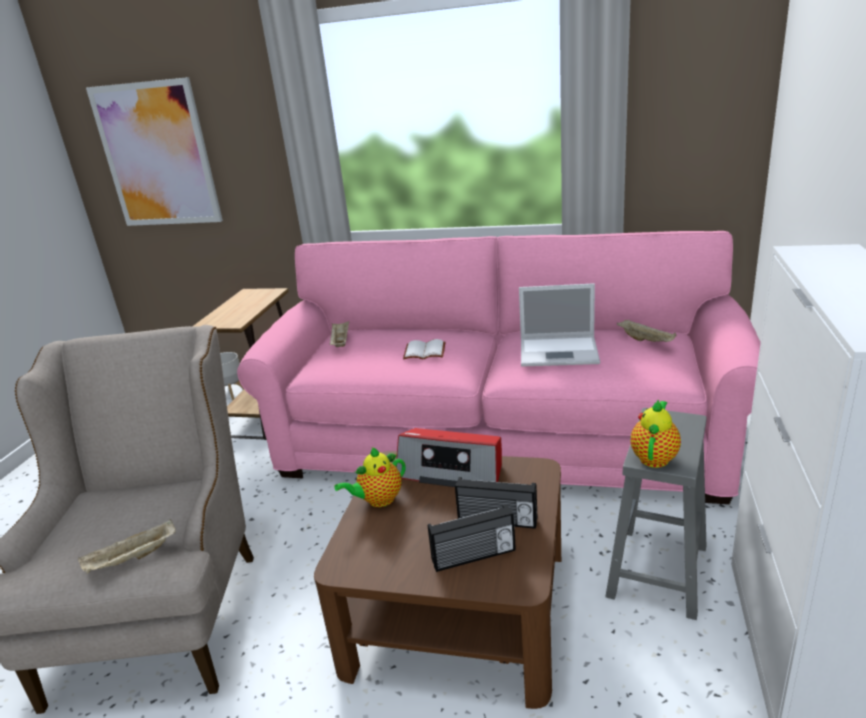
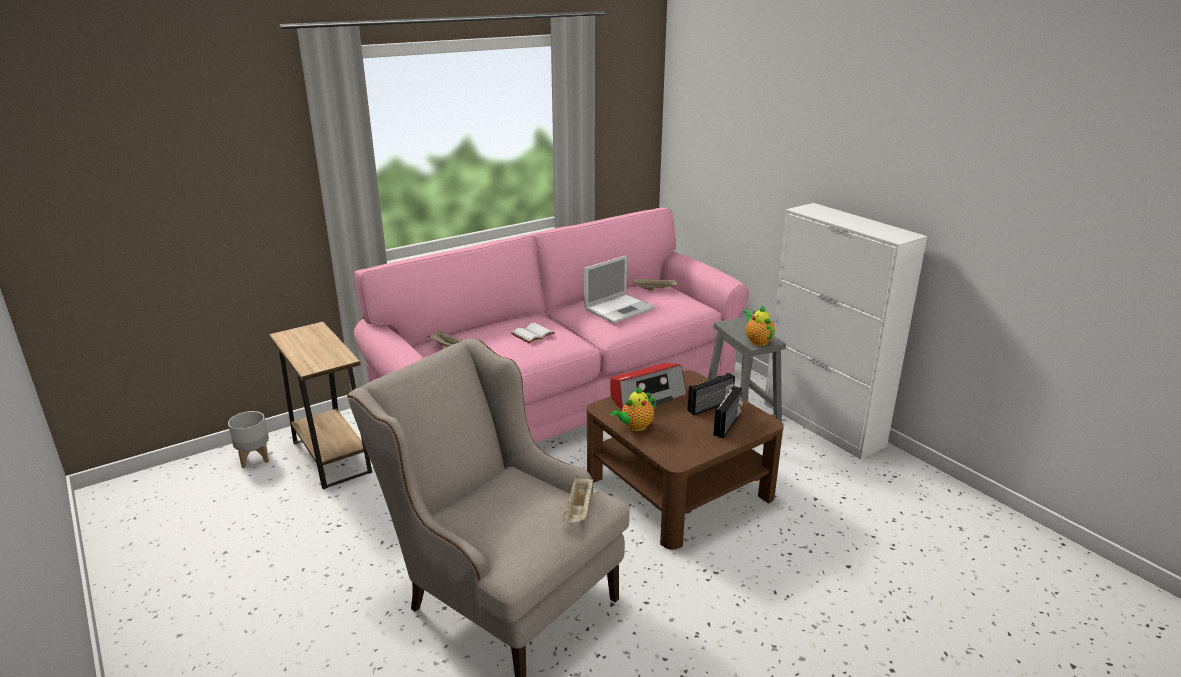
camera: 50 degrees left, 0 degrees up
(157, 155) = (134, 201): picture -> none
(378, 500) = (635, 427): teapot -> teapot turned 45 degrees clockwise

